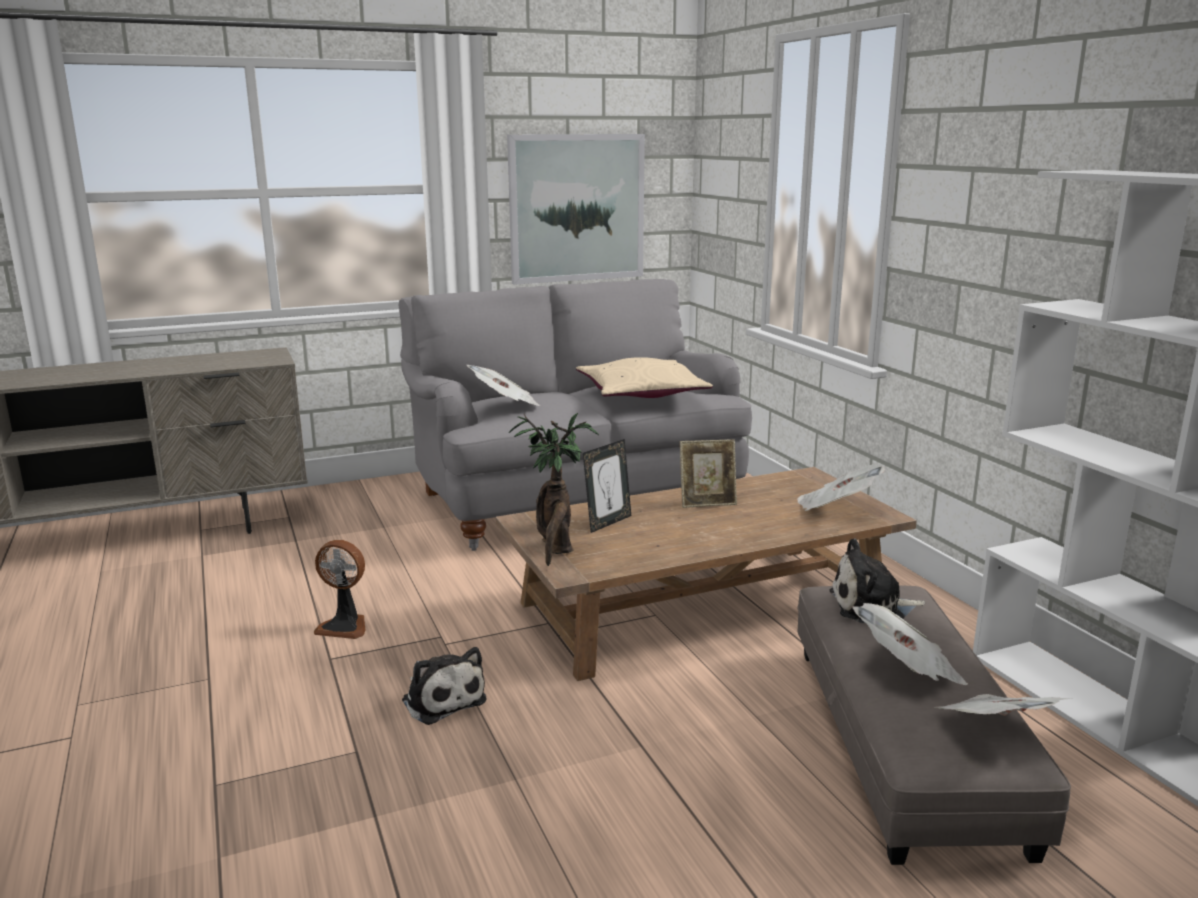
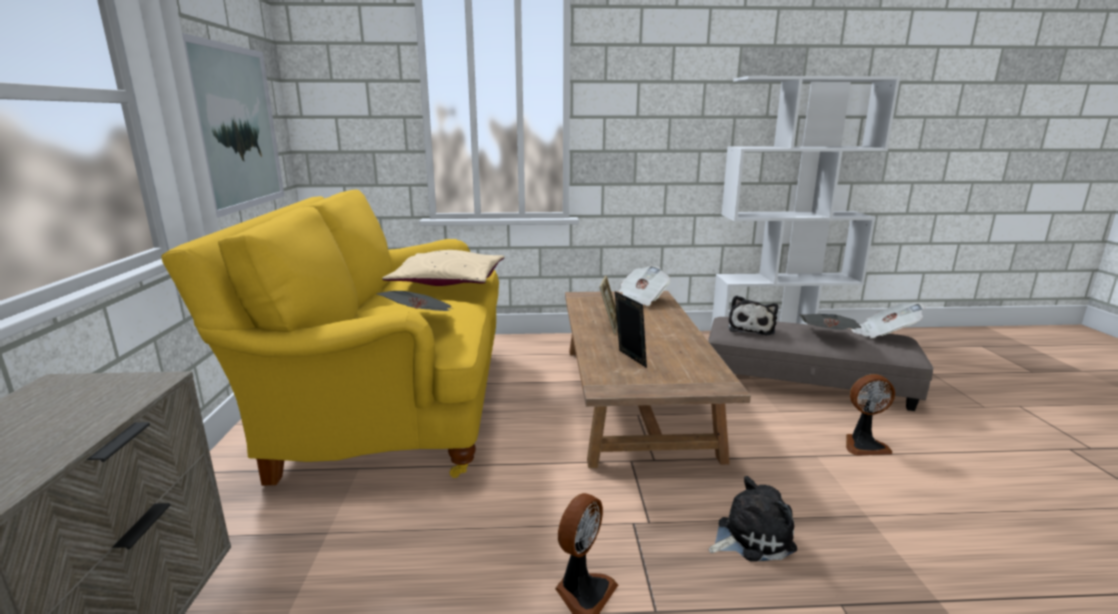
camera: 70 degrees left, 0 degrees up
(555, 550) = (676, 384): potted plant -> none
(572, 498) = (390, 406): grey sofa -> yellow sofa
(704, 791) = (863, 445): none -> fan

